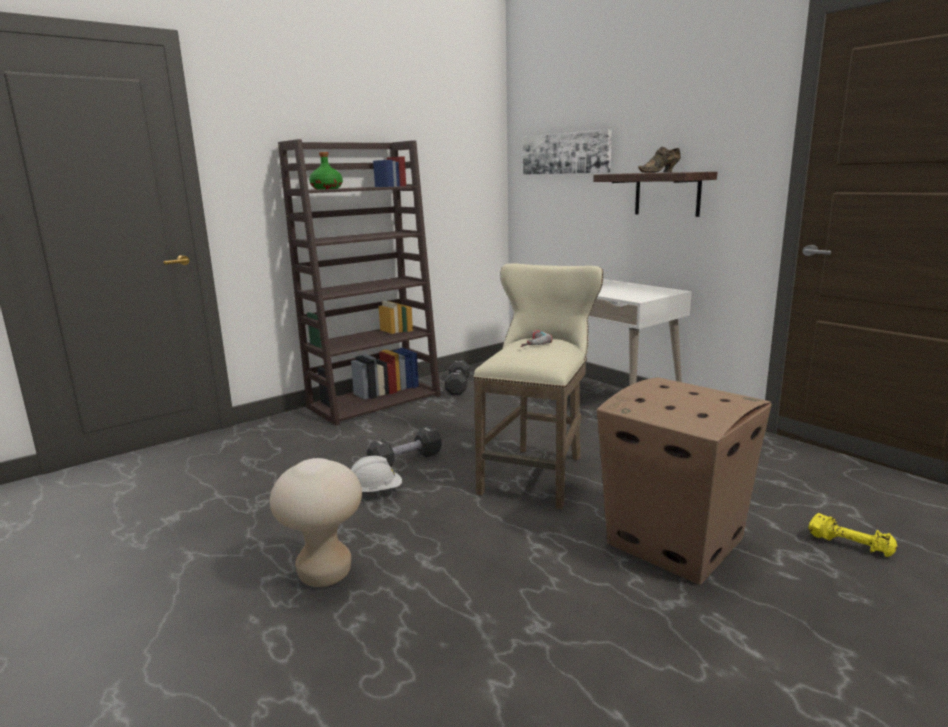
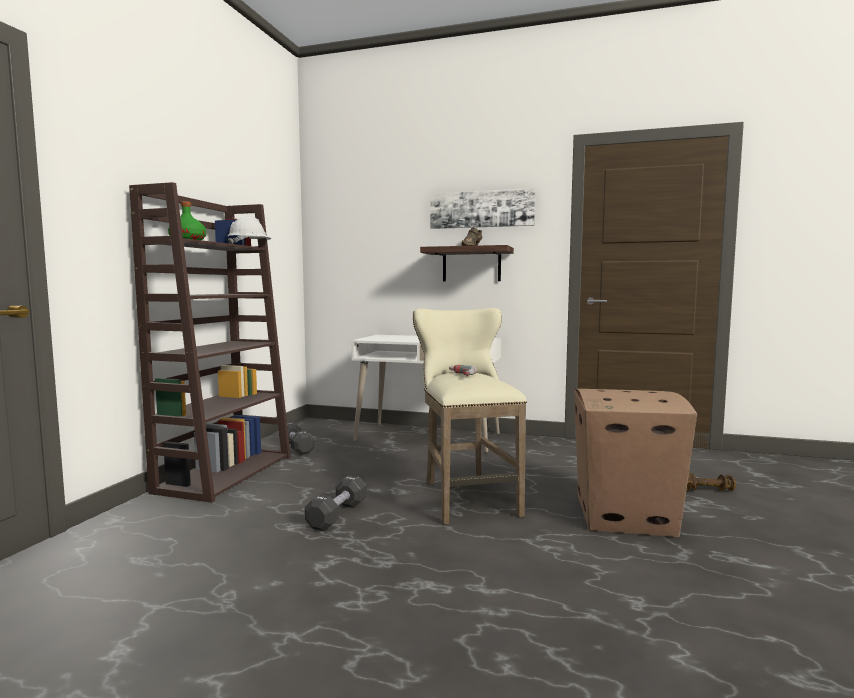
camera: 35 degrees left, 10 degrees down
(325, 574) = (408, 635): beige stool -> none
(375, 492) = (346, 548): white hard hat -> white hard hat (249, 246)
(566, 153) = (370, 233): picture -> picture (481, 209)
(850, 545) = (707, 490): yellow dumbbell -> brown dumbbell

